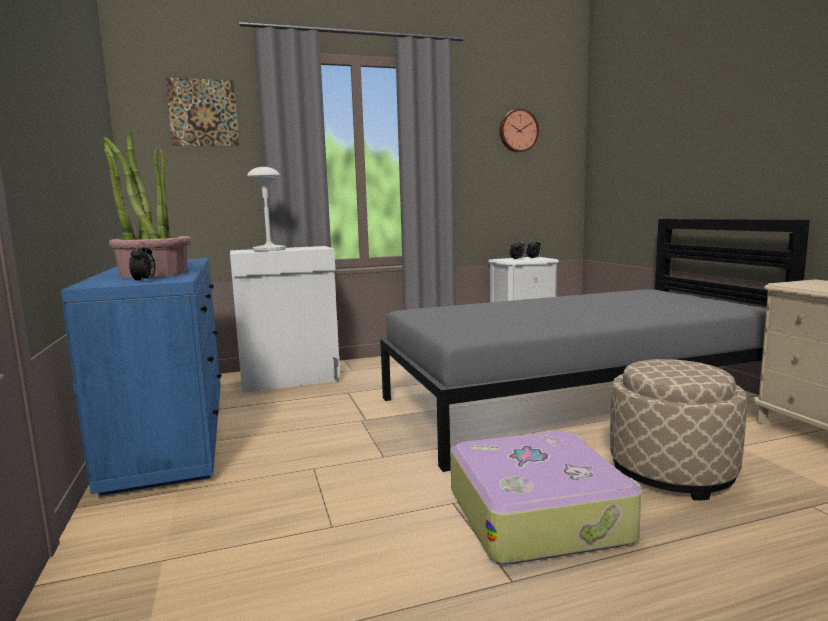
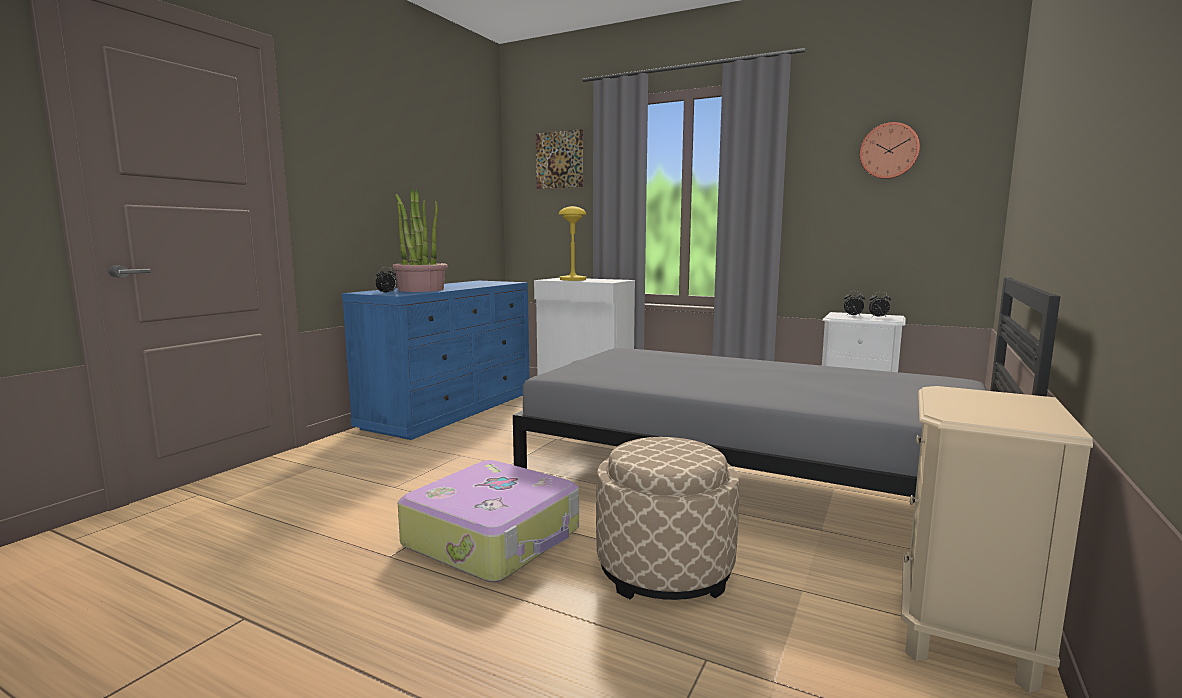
camera: 45 degrees right, 0 degrees up
(269, 250) = (573, 279): white table lamp -> yellow table lamp

